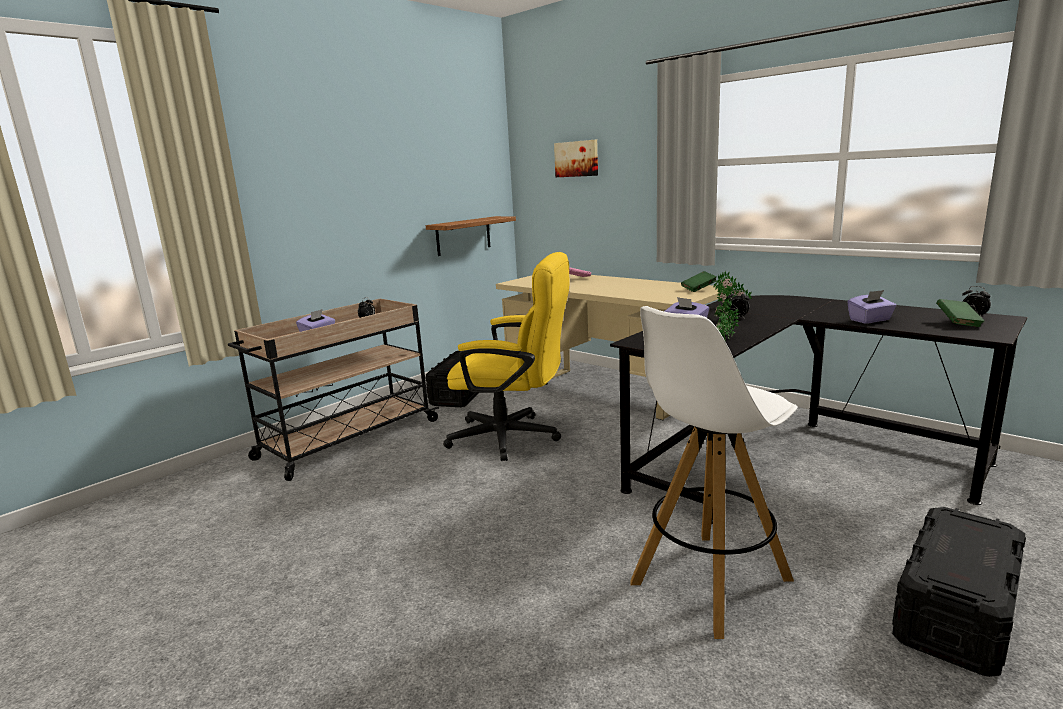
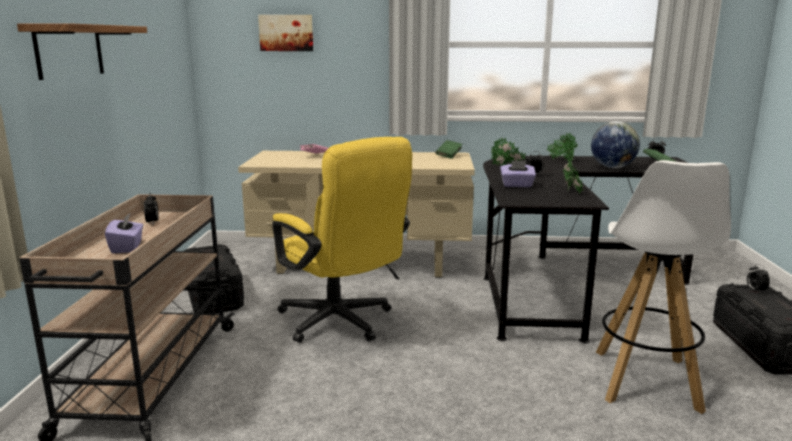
camera: 40 degrees left, 0 degrees up
(463, 236) = (166, 115): shelf -> shelf (69, 51)
(514, 438) = (341, 323): yellow office chair -> yellow office chair turned 75 degrees clockwise
(824, 305) = (561, 160): none -> potted plant
(870, 320) = (612, 167): purple tissue box -> globe
(974, 526) = (755, 290): none -> alarm clock

